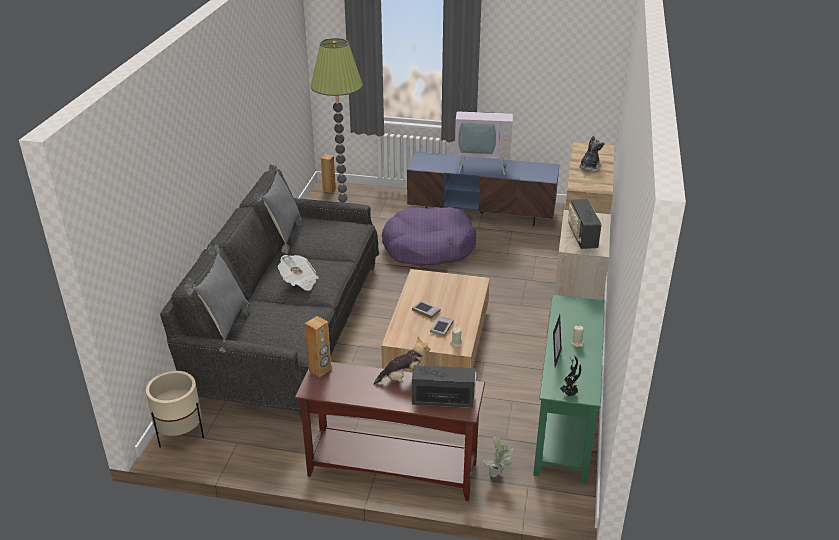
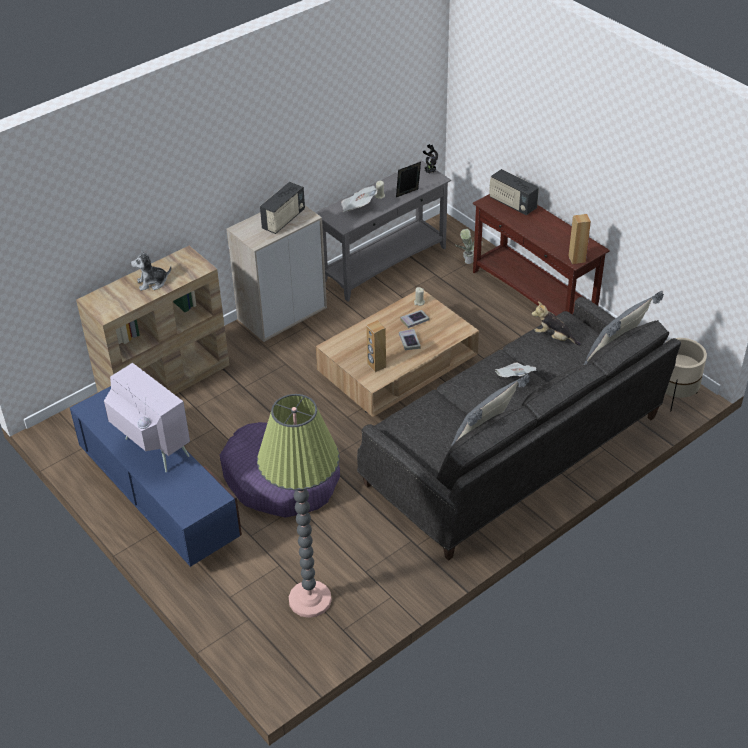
camera: 140 degrees left, 10 degrees up
(329, 189) = (280, 666): brown speaker -> brown speaker (376, 365)
(404, 379) = (524, 227): plush toy -> plush toy (554, 337)
(565, 424) = (384, 264): green console table -> grey console table
(578, 323) = (358, 207): none -> newspaper

